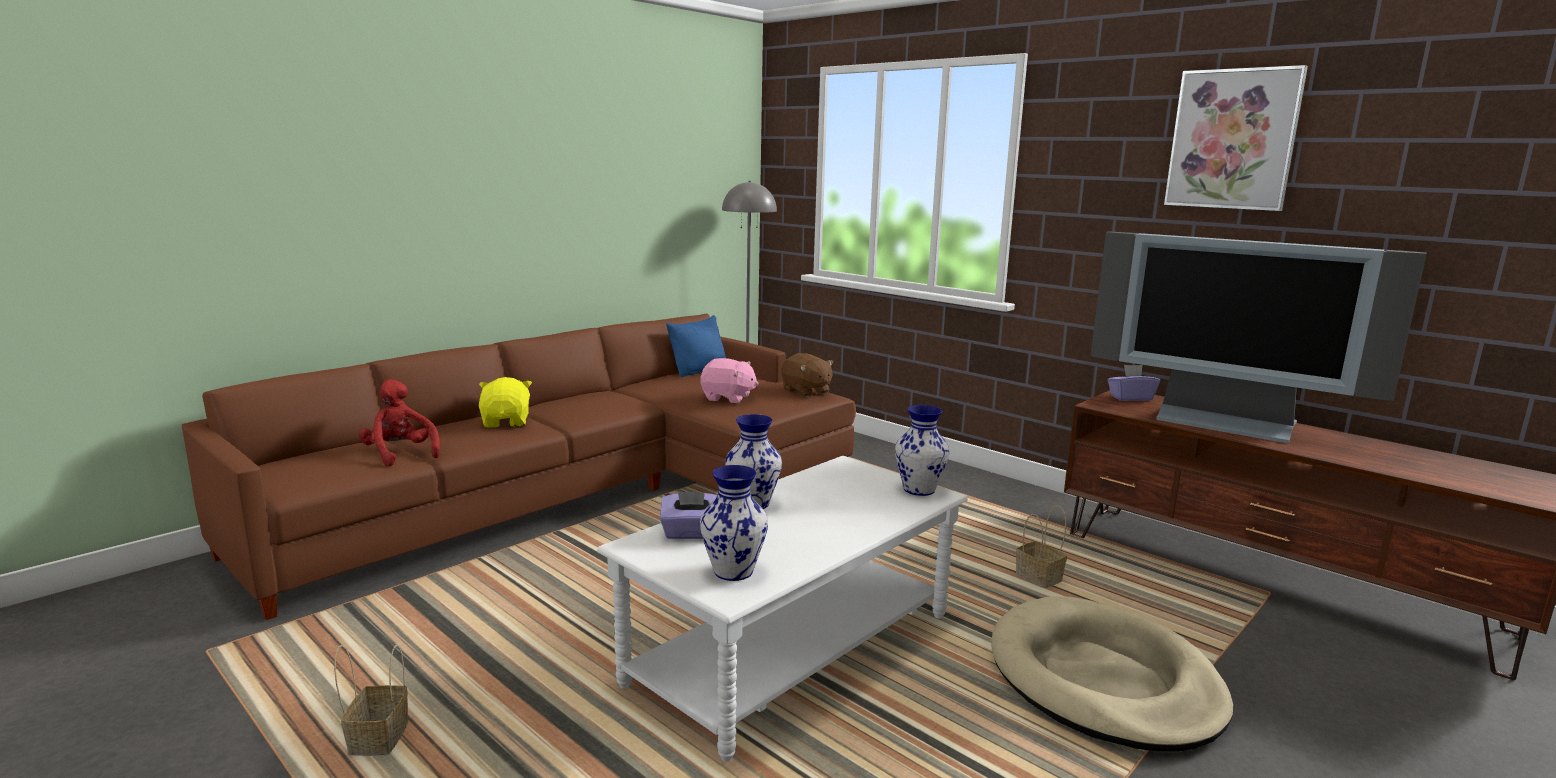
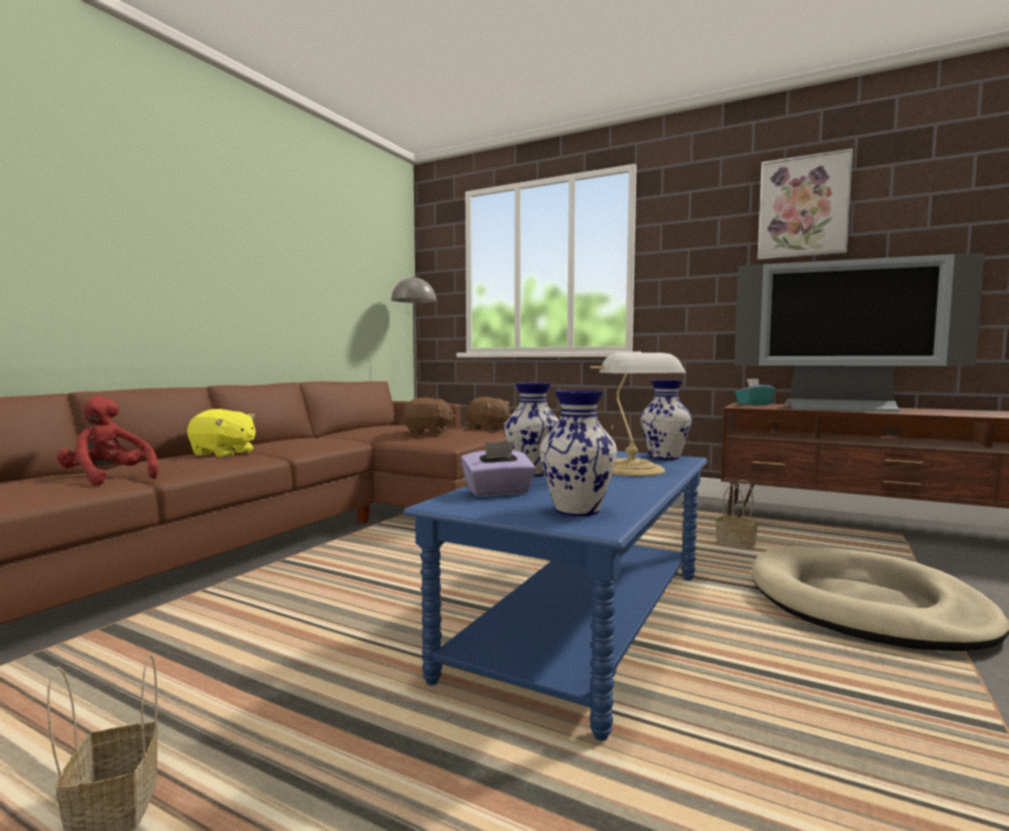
camera: 15 degrees left, 10 degrees down
(506, 422) = (223, 454): yellow plush toy -> yellow plush toy turned 135 degrees clockwise
(699, 371) = (386, 425): blue pillow -> none
(728, 398) = (428, 433): pink plush toy -> brown plush toy
(794, 649) = (585, 622): white coffee table -> blue coffee table
(857, 511) = (634, 470): none -> table lamp
(1130, 398) = (753, 404): purple tissue box -> turquoise tissue box

